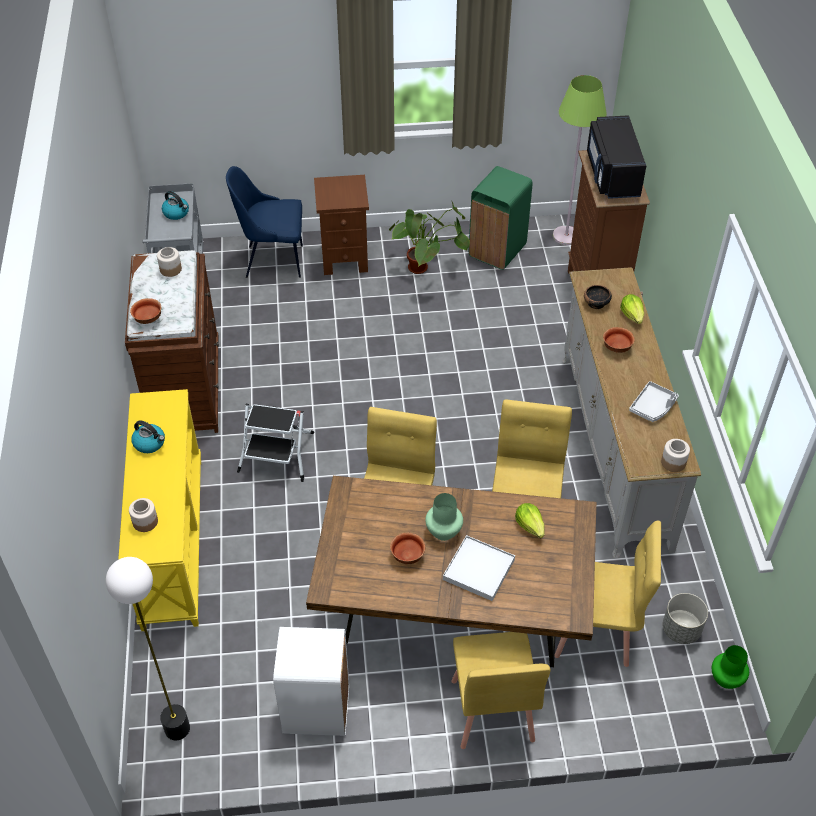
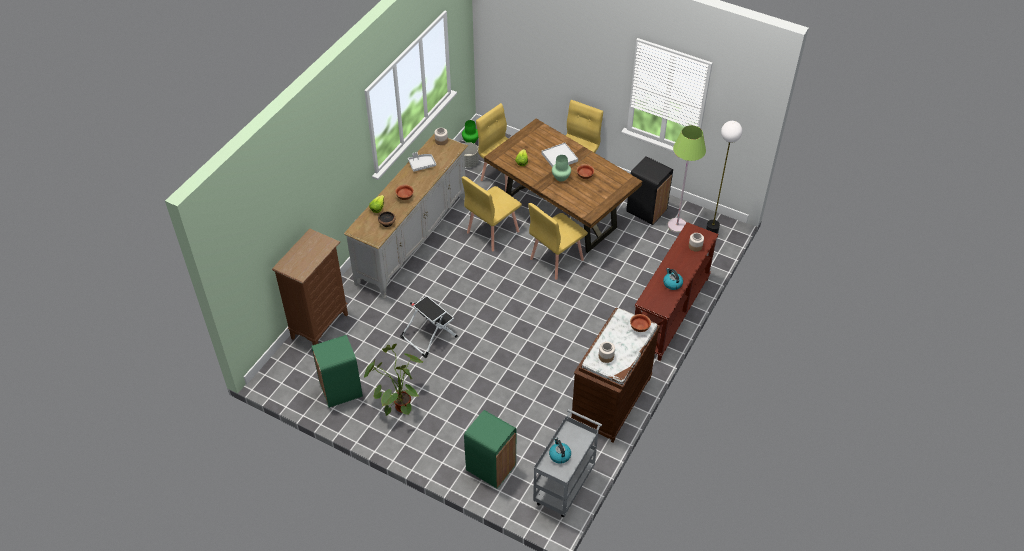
camera: 145 degrees left, 0 degrees up
(171, 541) = (670, 313): yellow console table -> brown console table
(274, 262) = (491, 468): blue chair -> green trash can
(277, 453) = (585, 330): step ladder -> step ladder (429, 335)
(316, 709) = (646, 211): white trash can -> black trash can
(345, 259) = (442, 442): brown nightstand -> none
(566, 236) = (288, 376): green floor lamp -> green floor lamp (677, 225)
(612, 174) = (306, 255): black microwave -> none

